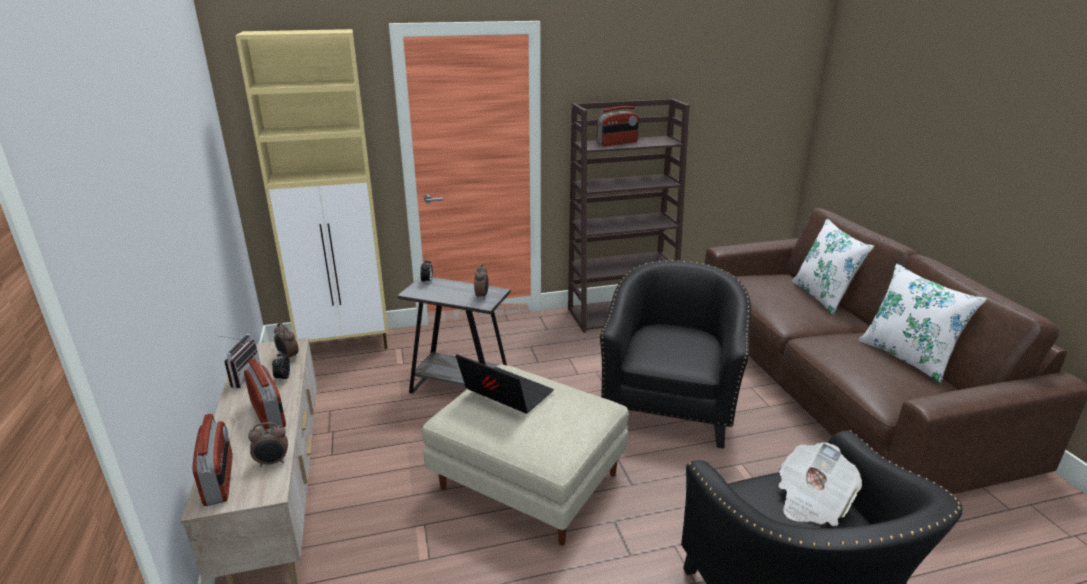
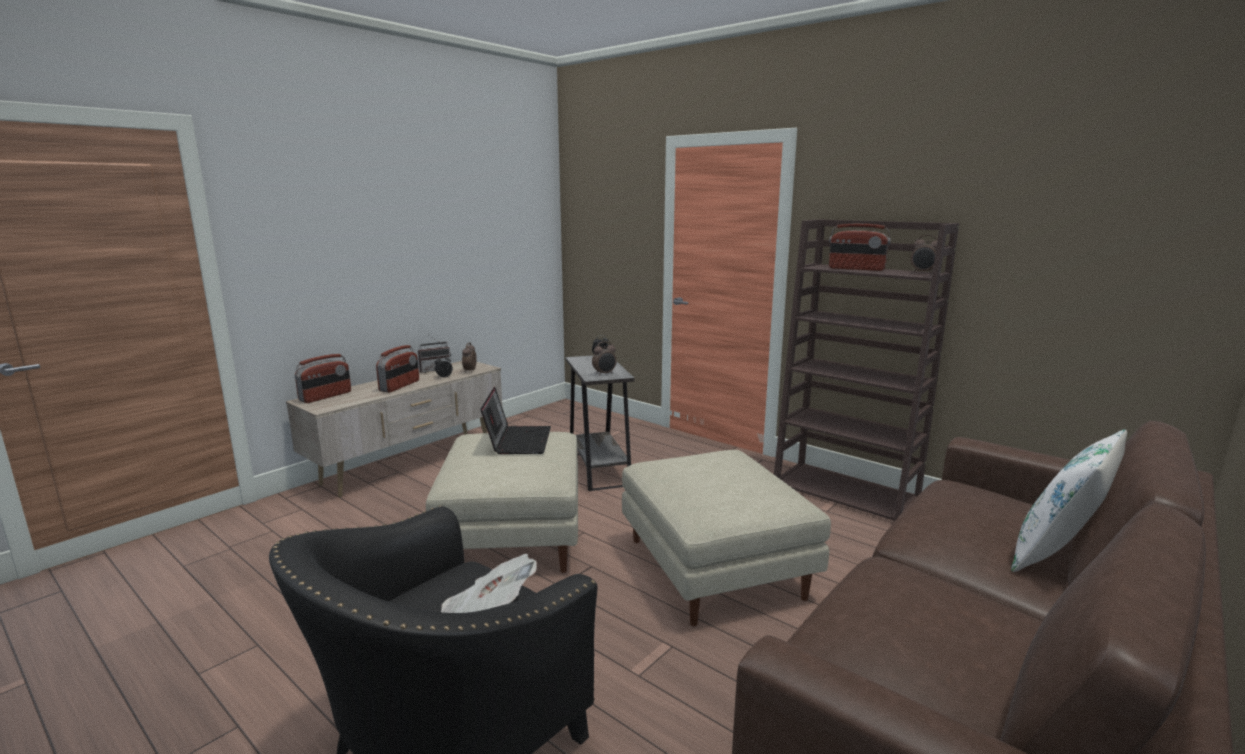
camera: 55 degrees right, 10 degrees down
(272, 462) = (351, 401): alarm clock -> alarm clock (923, 272)
(346, 345) = (597, 416): beige cabinet -> none
(669, 406) = (716, 569): black armchair -> beige ottoman
(907, 357) = (1005, 662): white pillow -> none

